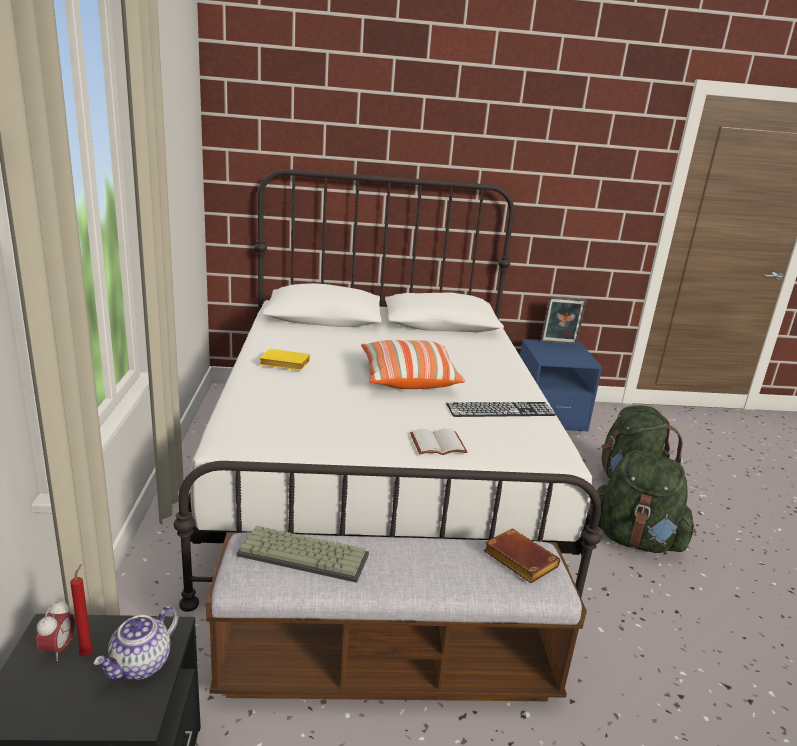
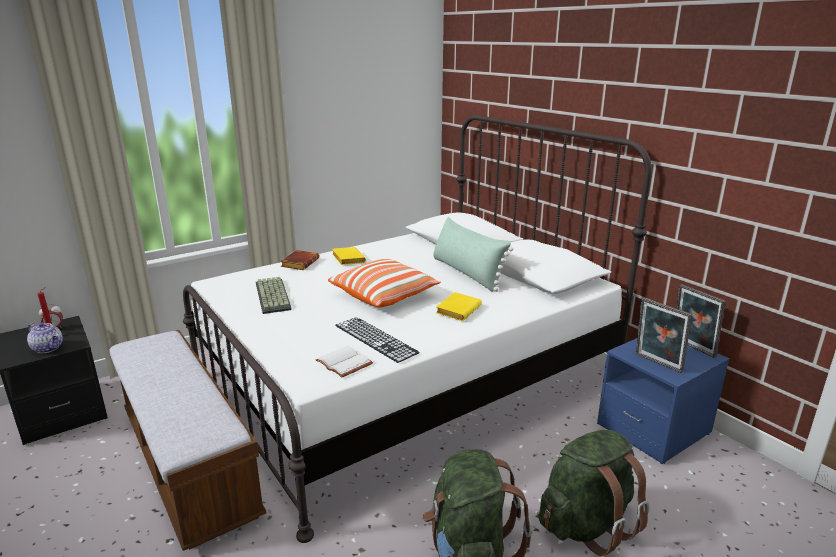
camera: 60 degrees right, 0 degrees up
(141, 665) = (48, 348): teapot -> teapot turned 150 degrees counterclockwise
(305, 554) = (161, 353): keyboard -> keyboard (274, 296)
(402, 338) = (467, 273): none -> green pillow
(438, 443) = (281, 332): white book -> white book (345, 363)
(476, 366) = (458, 310): none -> yellow book
(517, 560) = (203, 424): brown book -> brown book (299, 263)
(570, 359) = (657, 363): none -> picture frame

